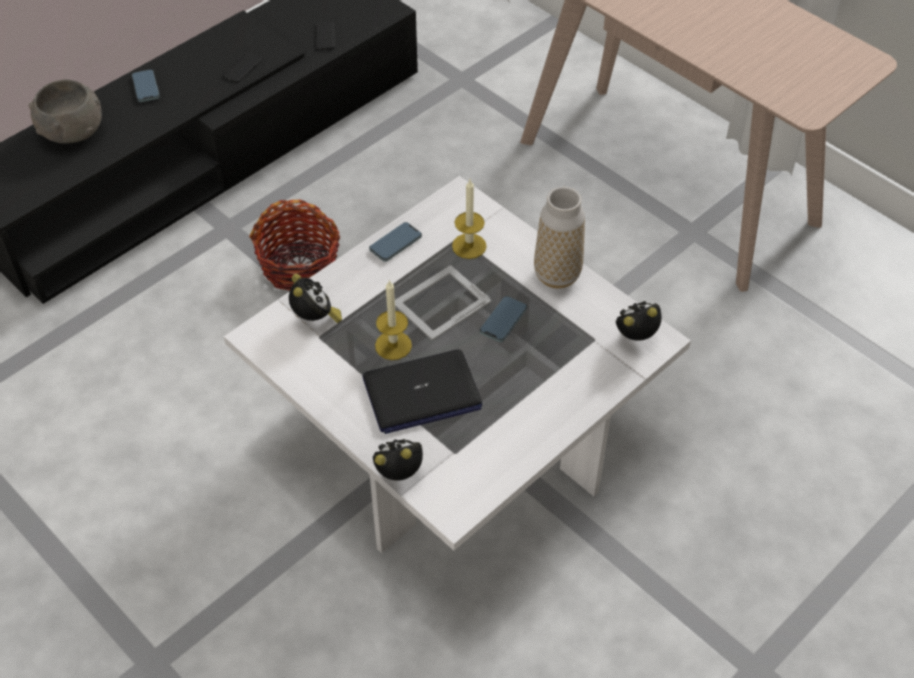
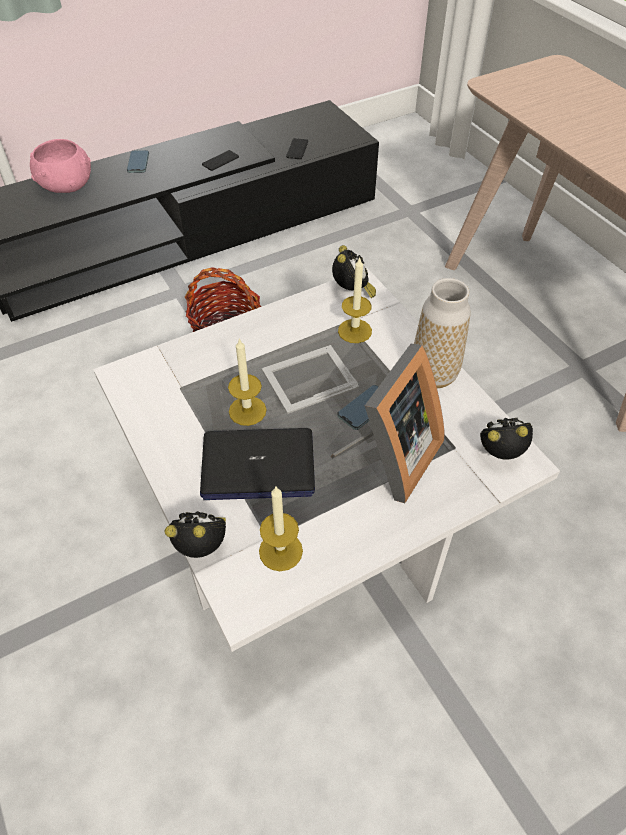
camera: 15 degrees right, 0 degrees up
(72, 131) = (66, 185): grey bowl -> pink bowl
(315, 318) = (183, 369): alarm clock -> alarm clock (352, 291)
(395, 244) = (285, 316): phone -> none
(469, 461) = (280, 551): none -> candle
(539, 362) = (389, 459): none -> picture frame

